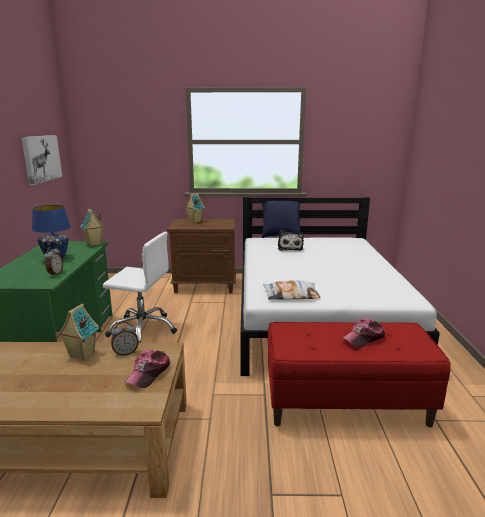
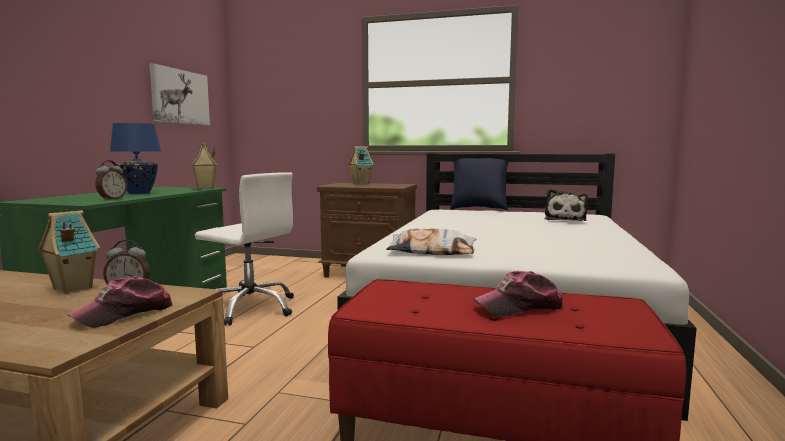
camera: 15 degrees right, 10 degrees down
(290, 248) = (480, 217): plush toy -> plush toy (565, 219)

